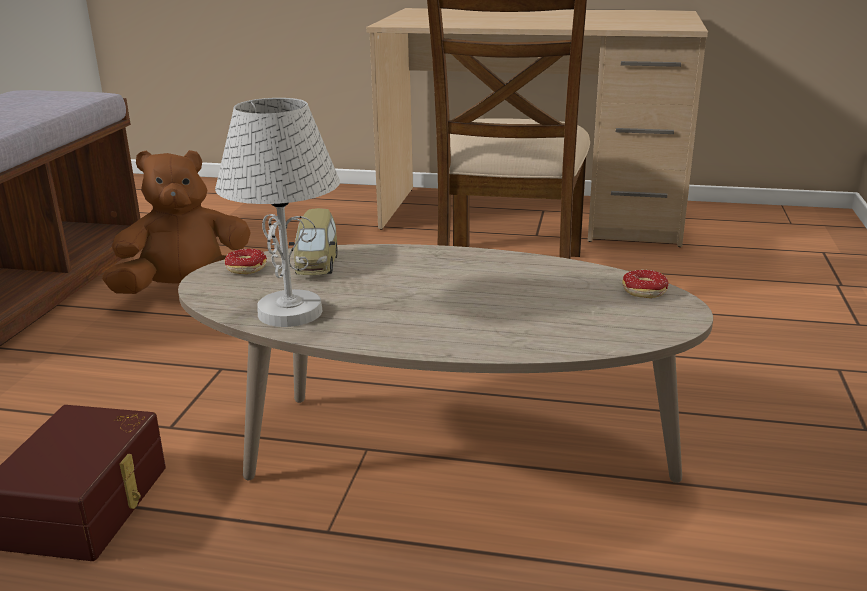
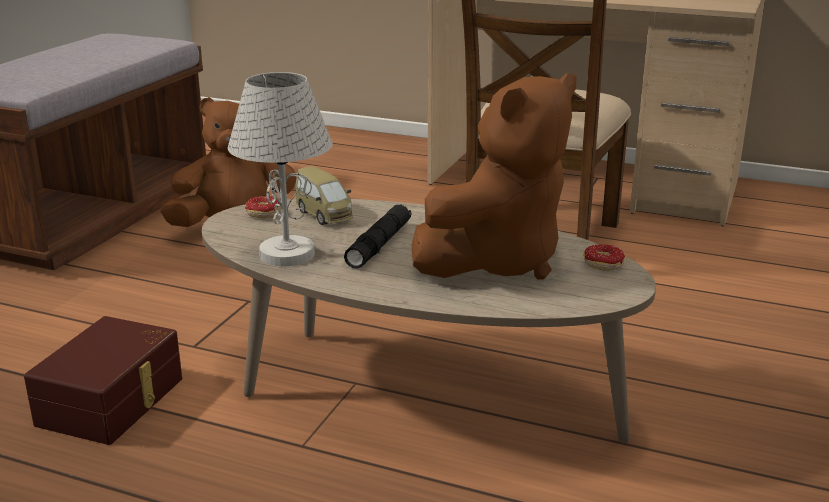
camera: 10 degrees right, 0 degrees up
(317, 264) = (324, 215): toy car -> toy car turned 45 degrees counterclockwise
(392, 292) = (379, 244): none -> black flashlight
(529, 298) = (496, 261): none -> brown plush toy

